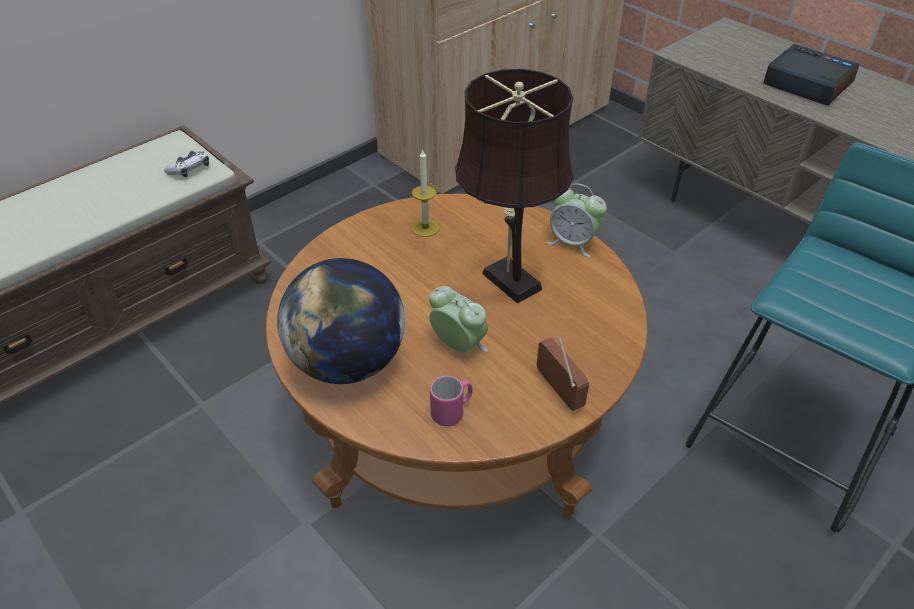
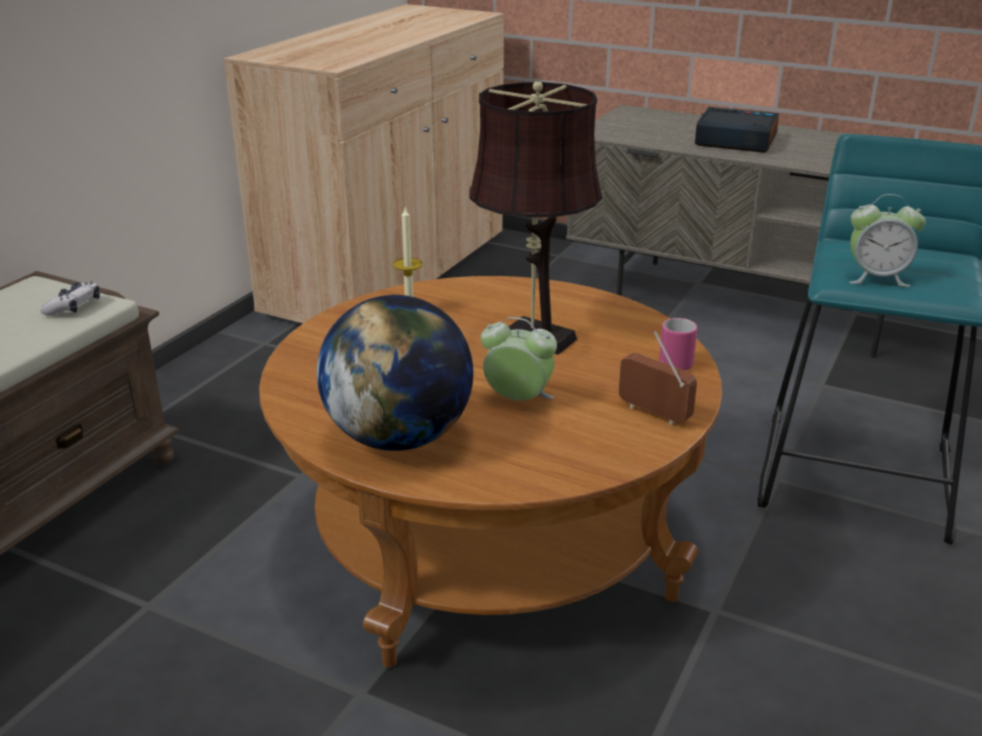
camera: 20 degrees left, 15 degrees down
(452, 412) = (551, 454): pink mug -> pink mug (679, 362)
(572, 242) = (582, 298): alarm clock -> alarm clock (876, 278)

